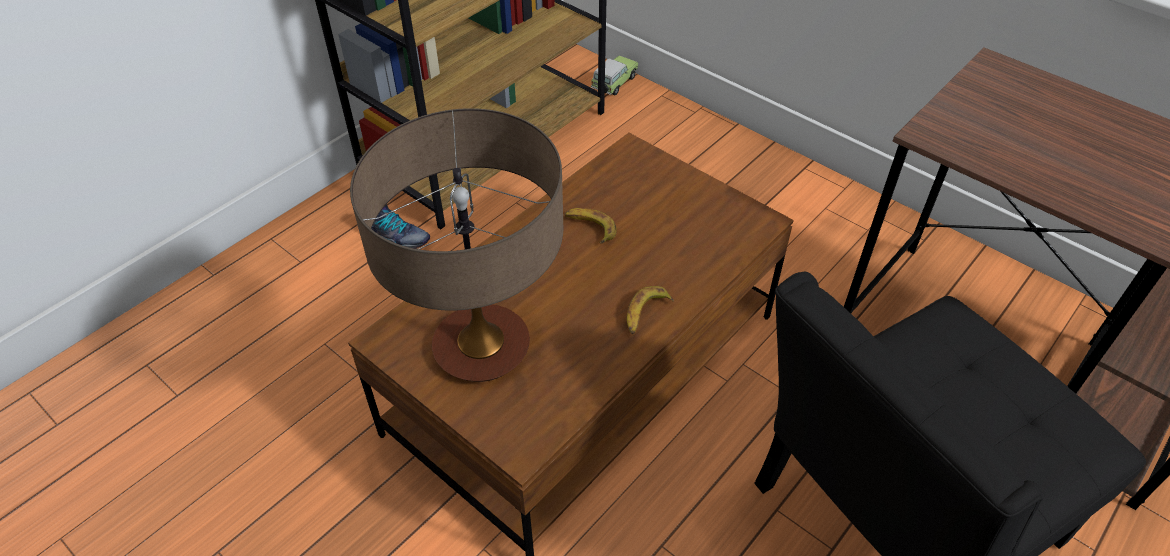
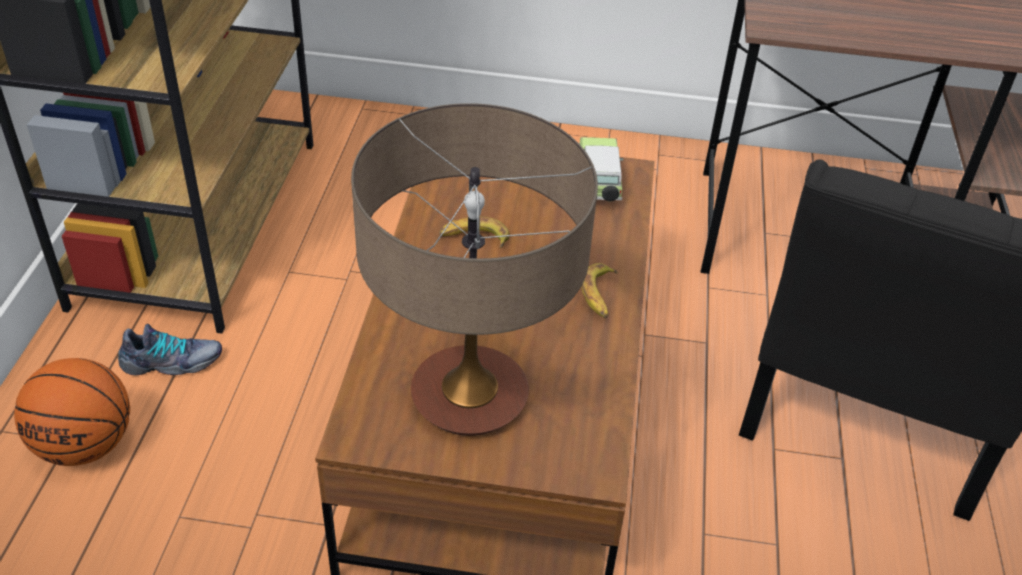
camera: 35 degrees left, 5 degrees down
(307, 269) = (85, 445): none -> basketball
(613, 84) = (300, 113): toy car -> toy car (598, 184)

